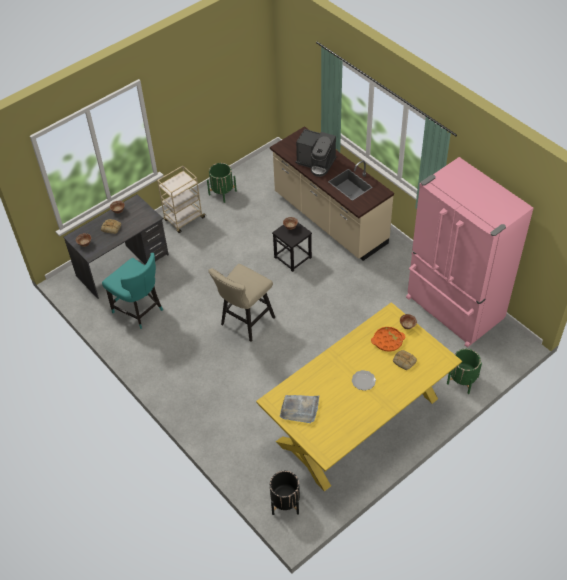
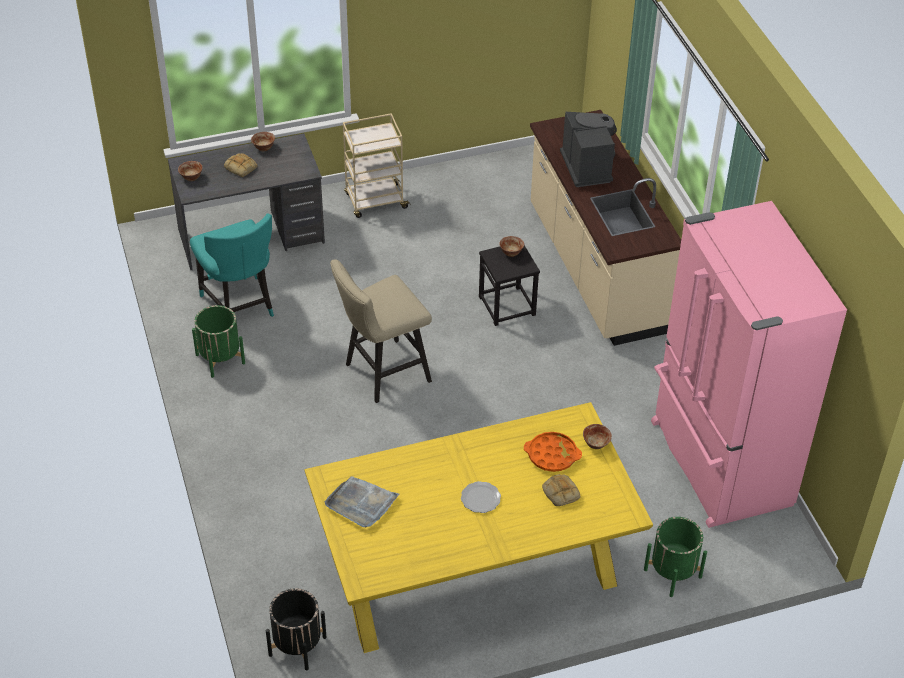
camera: 20 degrees right, 5 degrees down
(222, 192) = (453, 181): green planter -> green planter (220, 359)
(316, 163) = (587, 166): coffee machine -> coffee machine turned 150 degrees counterclockwise

